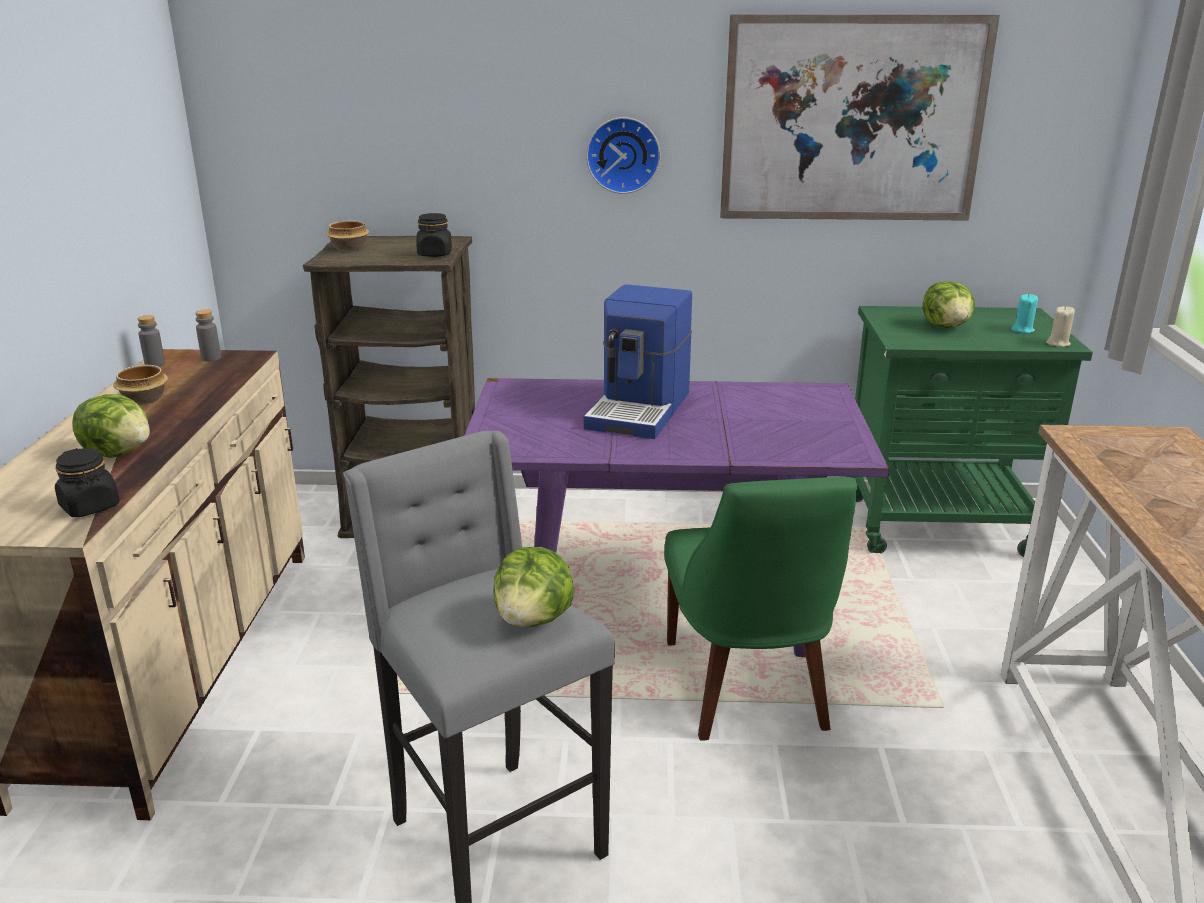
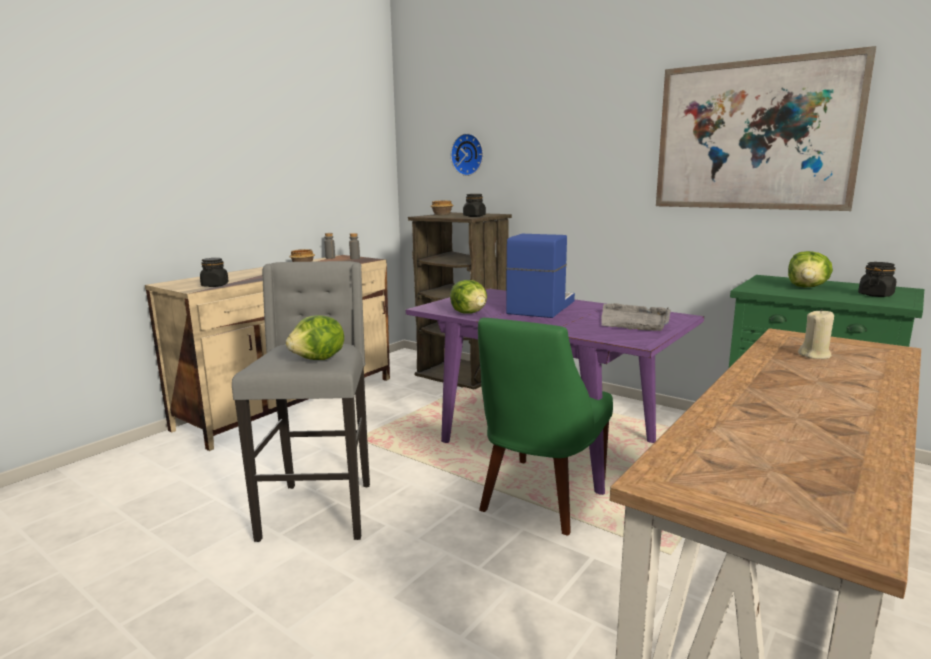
camera: 35 degrees right, 10 degrees down
(119, 452) = (259, 275): lettuce -> lettuce (469, 313)
(623, 155) = (597, 165): wall clock -> wall clock (468, 154)
(640, 410) = (540, 307): coffee machine -> coffee machine turned 150 degrees clockwise
(792, 412) = (634, 321): none -> grey tray
(1022, 330) = (875, 295): turquoise candle -> black jar
(1058, 343) = (895, 303): beige candle -> beige candle (815, 355)

